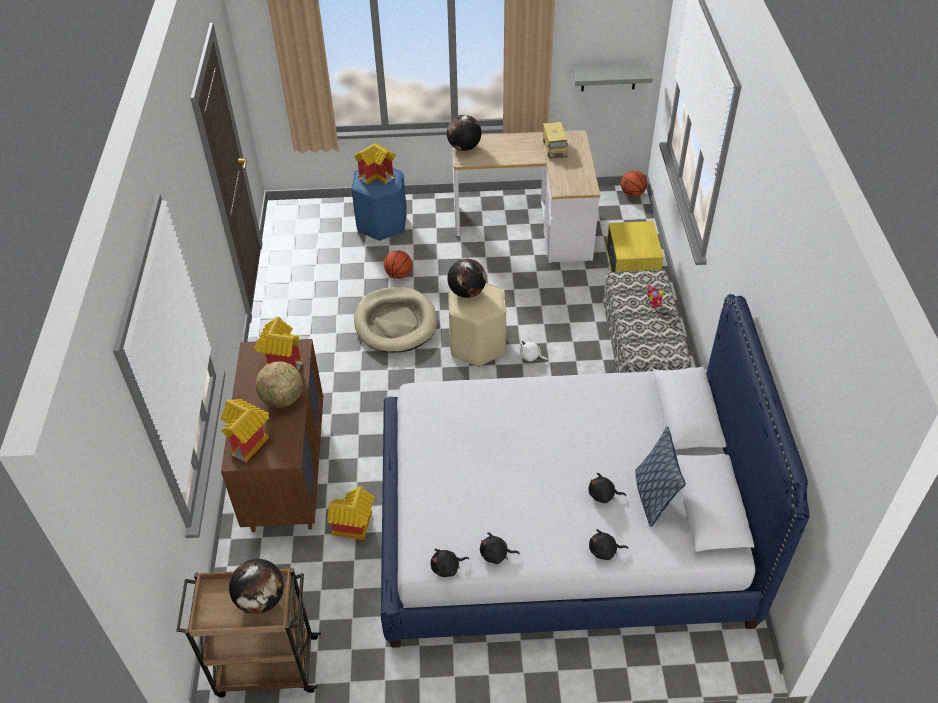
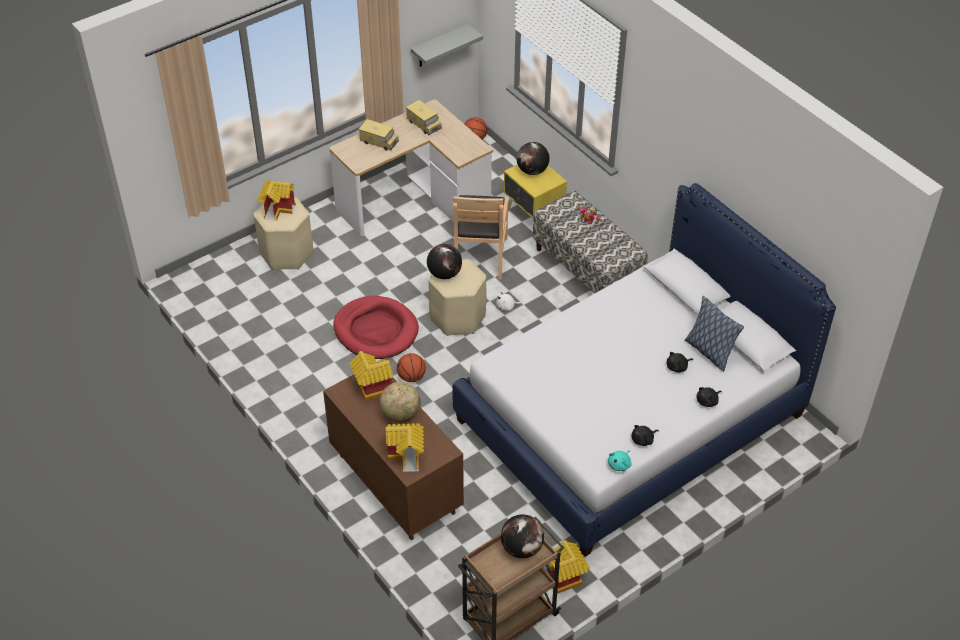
camera: 35 degrees left, 0 degrees up
(354, 528) = (486, 496): toy house -> toy house (566, 580)
(382, 224) = (287, 254): blue stool -> beige stool
(395, 323) = (376, 330): beige dog bed -> red dog bed
(399, 275) = (342, 290): basketball -> basketball (411, 377)
(447, 567) = (620, 464): black plush toy -> turquoise plush toy
(464, 147) = (349, 154): globe -> globe (532, 171)
(500, 147) = (379, 141): none -> toy truck
(546, 299) = (479, 256): none -> brown chair

